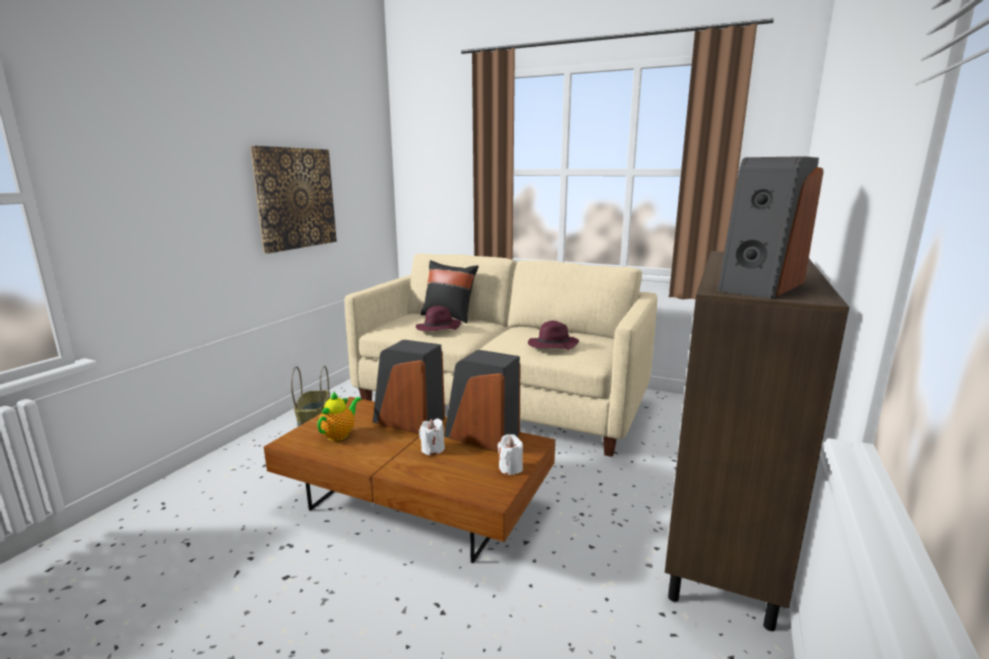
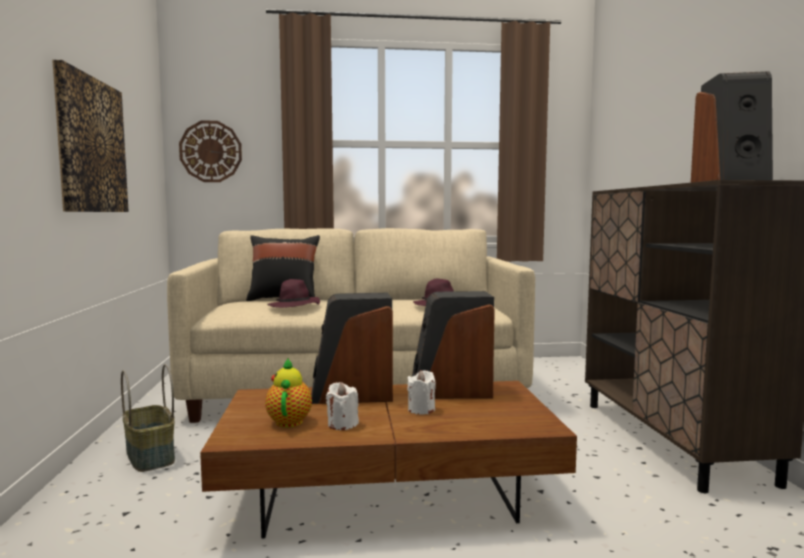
camera: 30 degrees left, 10 degrees down
(425, 180) = (211, 151): none -> wall clock
(510, 468) = (521, 406): white candle -> white candle (342, 424)

